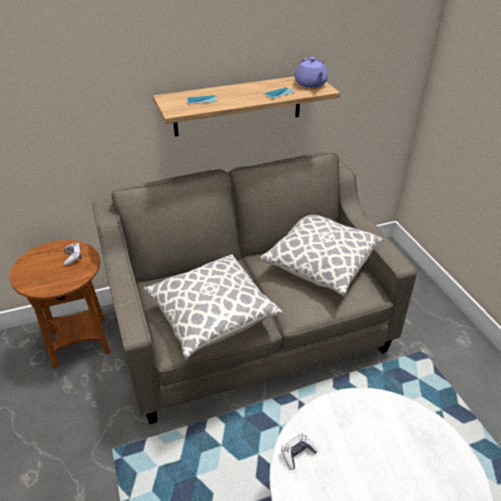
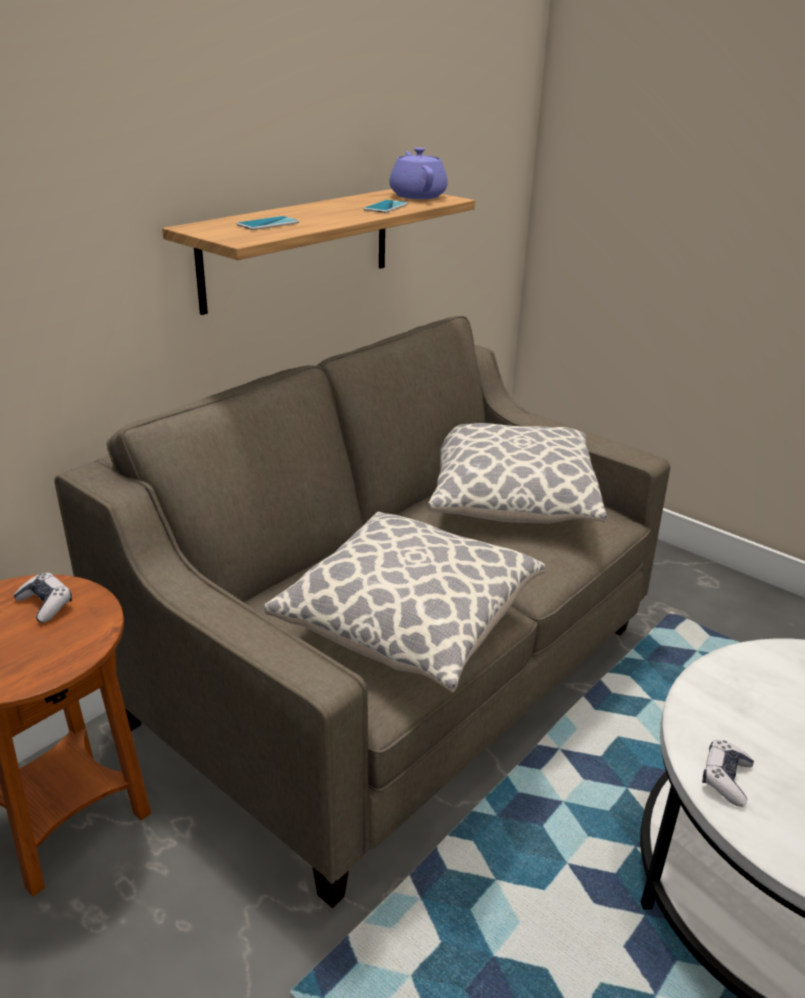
camera: 30 degrees left, 10 degrees down
(310, 84) = (417, 196): purple teapot -> purple teapot turned 150 degrees counterclockwise

